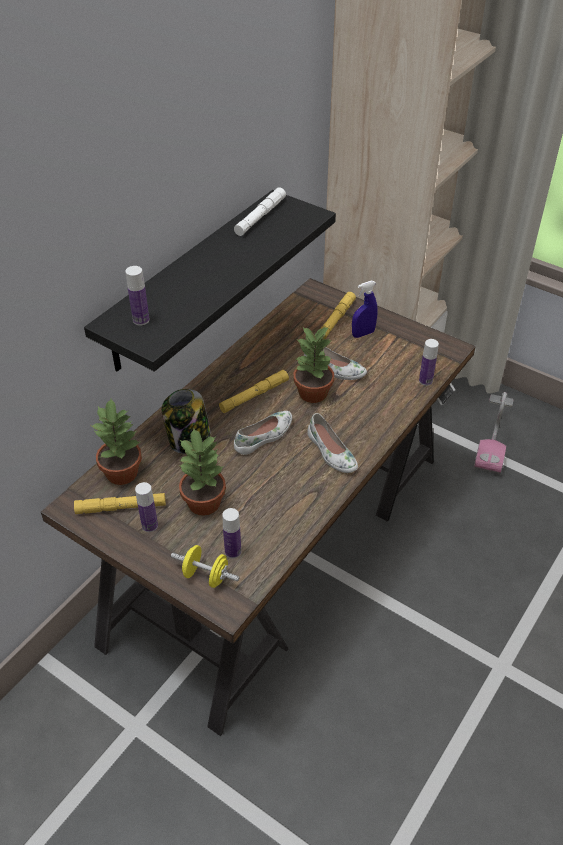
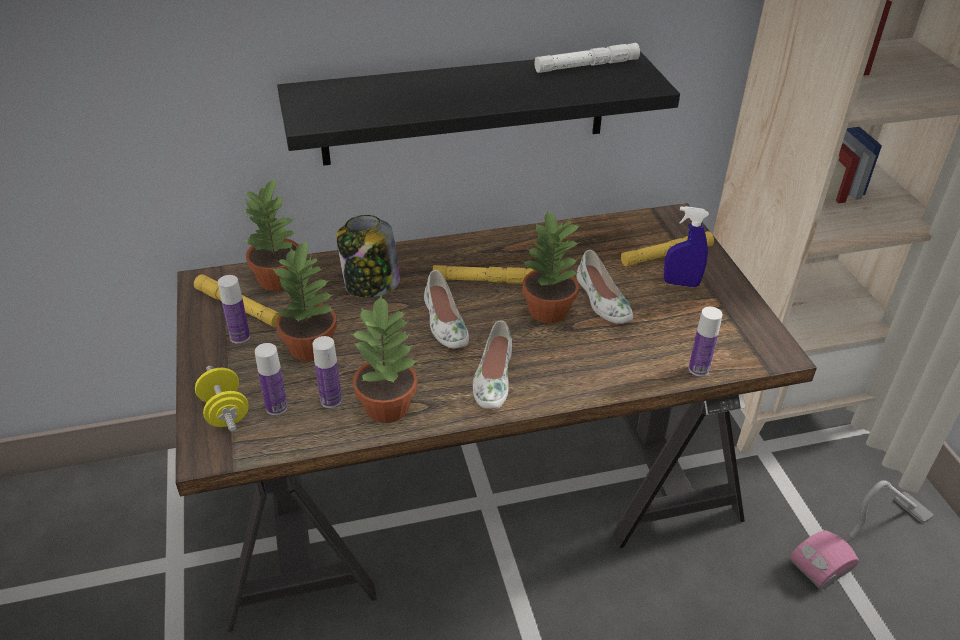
camera: 40 degrees right, 5 degrees down
(141, 320) = (331, 100): bottle -> bottle (331, 400)
(264, 436) = (444, 323): white shoe -> white shoe turned 75 degrees clockwise
(296, 507) = (388, 406): none -> potted plant

